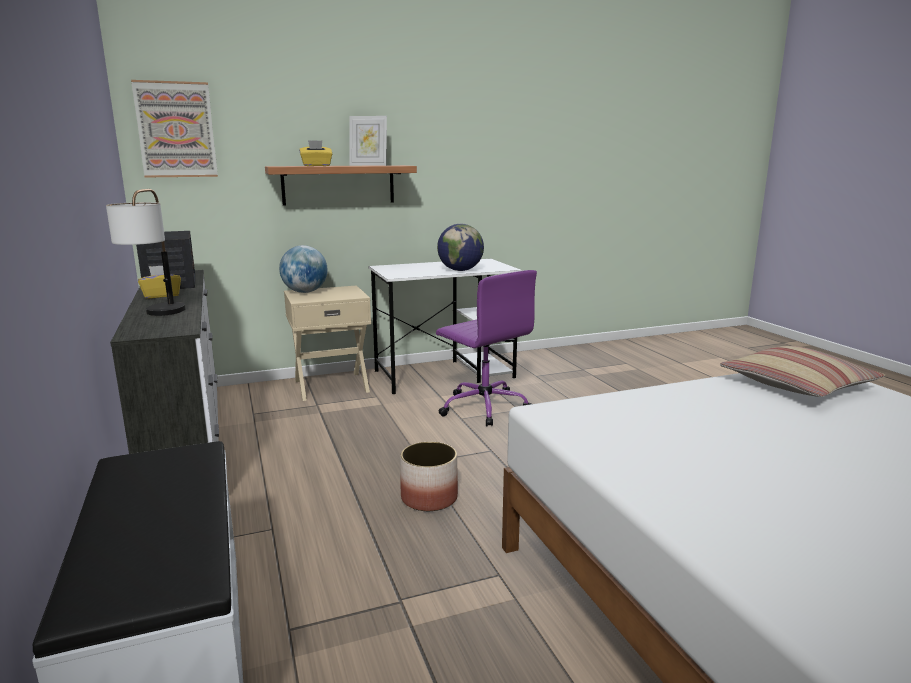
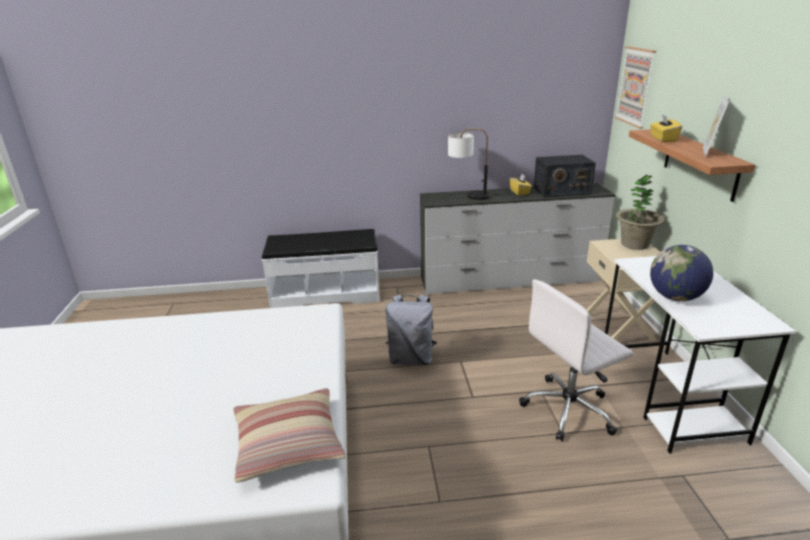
camera: 105 degrees right, 10 degrees up
(305, 292) = (634, 244): globe -> potted plant
(428, 498) = (411, 359): planter -> grey backpack
(484, 407) = (569, 409): purple office chair -> white office chair

